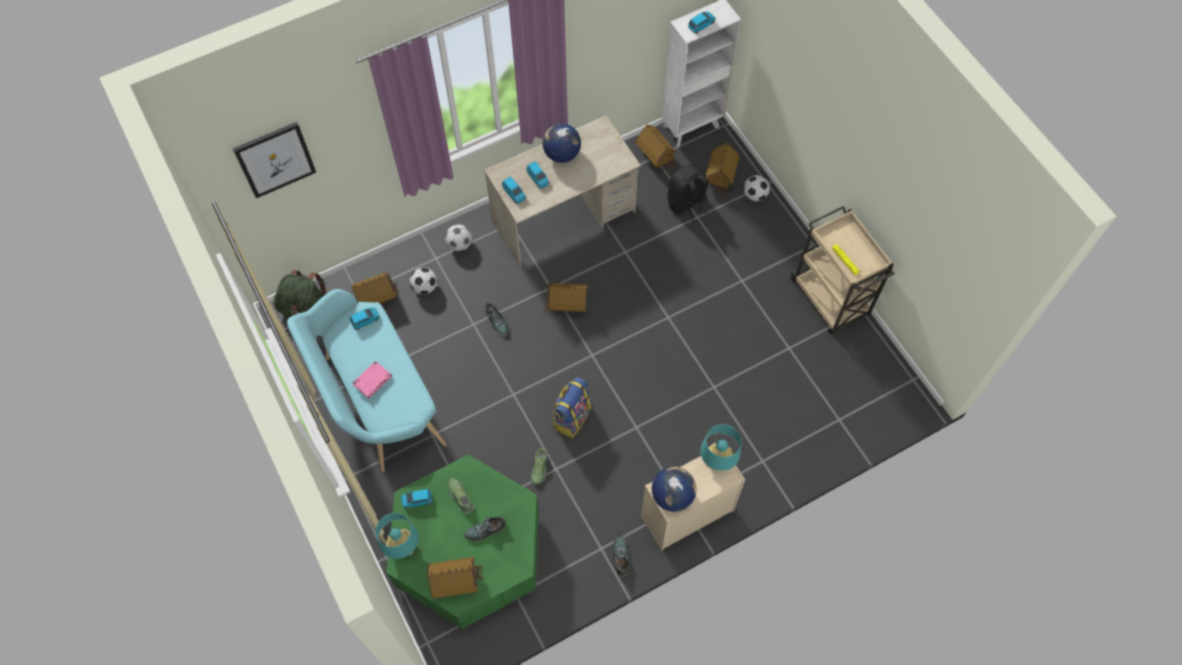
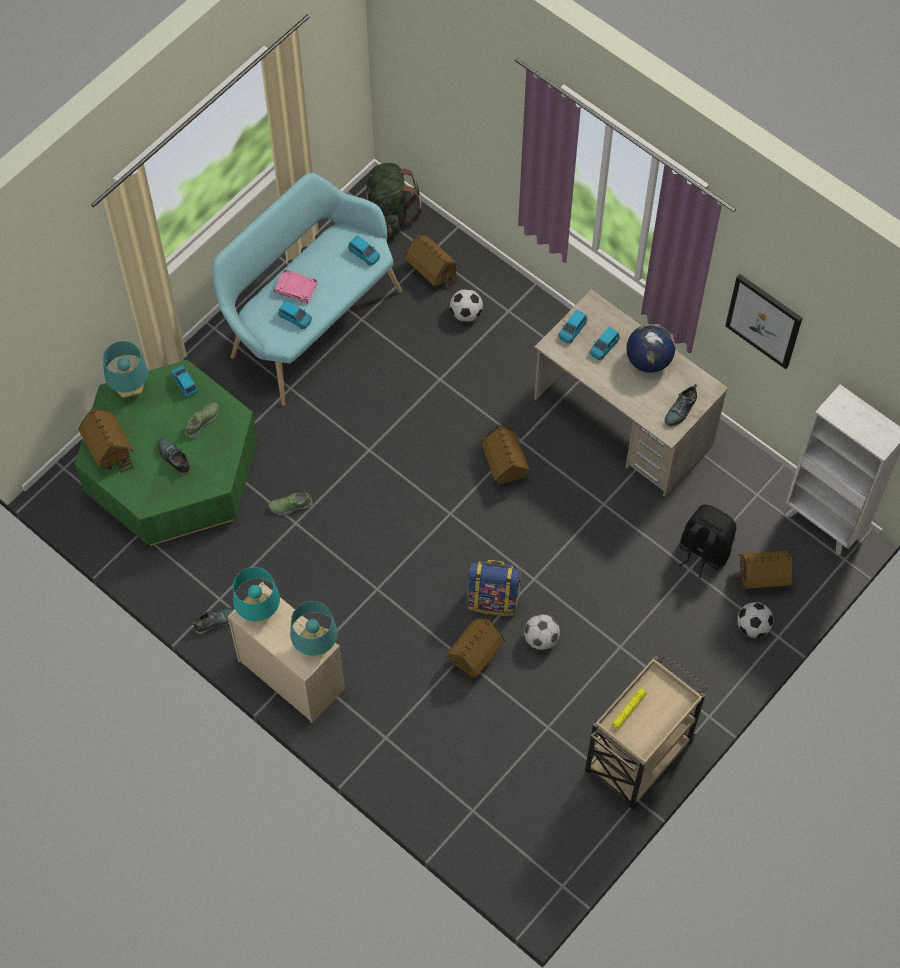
camera: 70 degrees right, 0 degrees up
(275, 159) = (436, 62): picture -> picture (764, 320)
(459, 244) = (536, 327): football -> football (541, 638)
(497, 321) = (453, 401): shoe -> shoe (681, 410)
(571, 417) = (364, 517): backpack -> backpack (493, 599)
(656, 157) = (757, 495): toy house -> toy house (474, 657)
(672, 495) = (259, 612): globe -> turquoise table lamp
(701, 25) = (851, 419): blue toy car -> blue toy car (295, 318)

